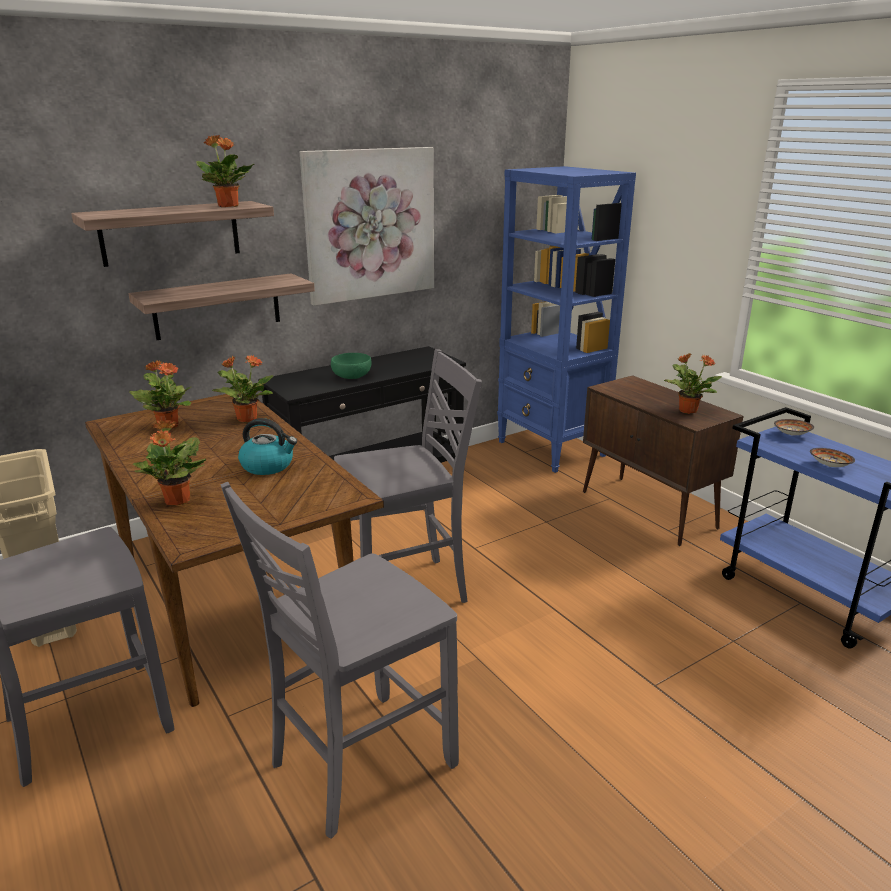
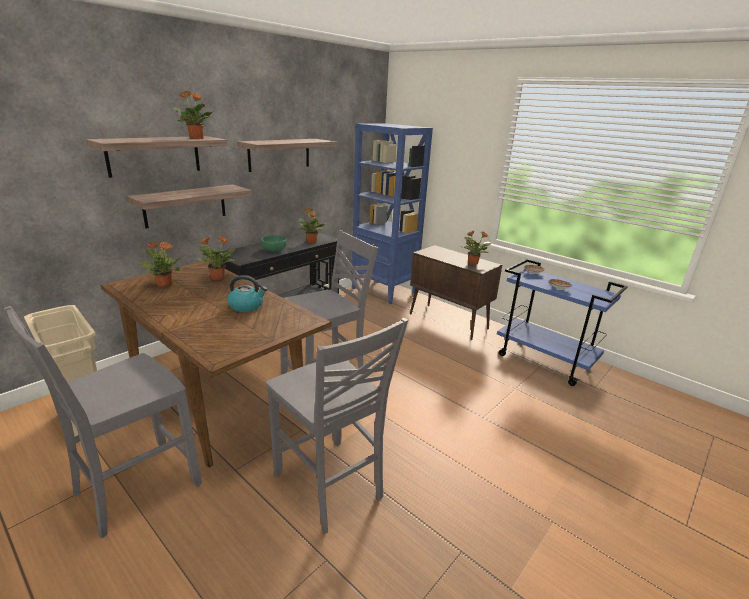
camera: 15 degrees left, 0 degrees up
(177, 501) = (194, 331): potted plant -> potted plant (311, 242)
(358, 763) = (330, 486): grey chair -> grey chair turned 75 degrees counterclockwise
(370, 224) = (279, 154): picture -> shelf

